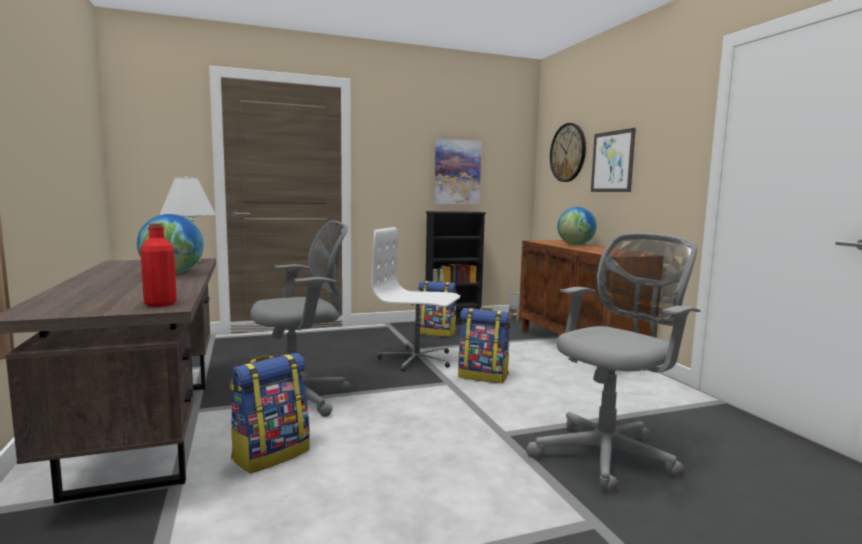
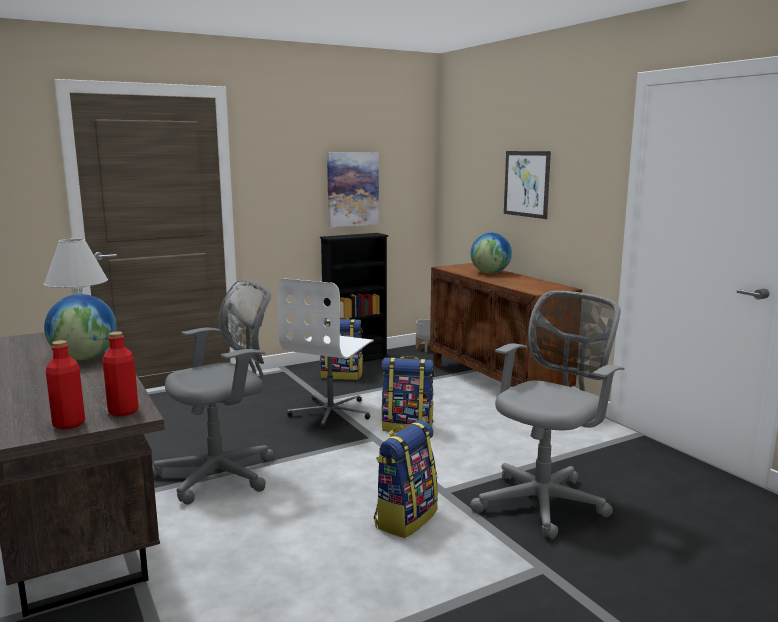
camera: 10 degrees left, 5 degrees up
(101, 308) = (69, 424): none -> red bottle
(271, 454) = (221, 539): backpack -> backpack (405, 518)
(417, 359) = (331, 412): white office chair -> white office chair turned 75 degrees counterclockwise
(568, 152) = (476, 166): wall clock -> none

